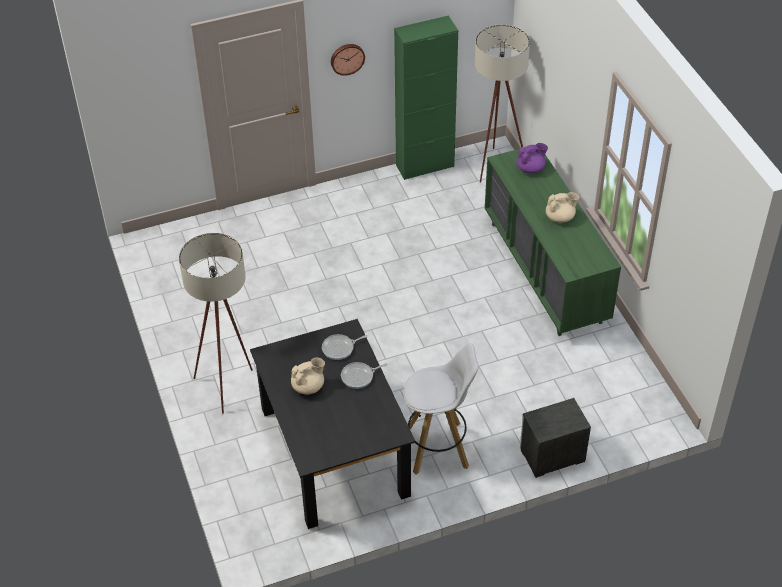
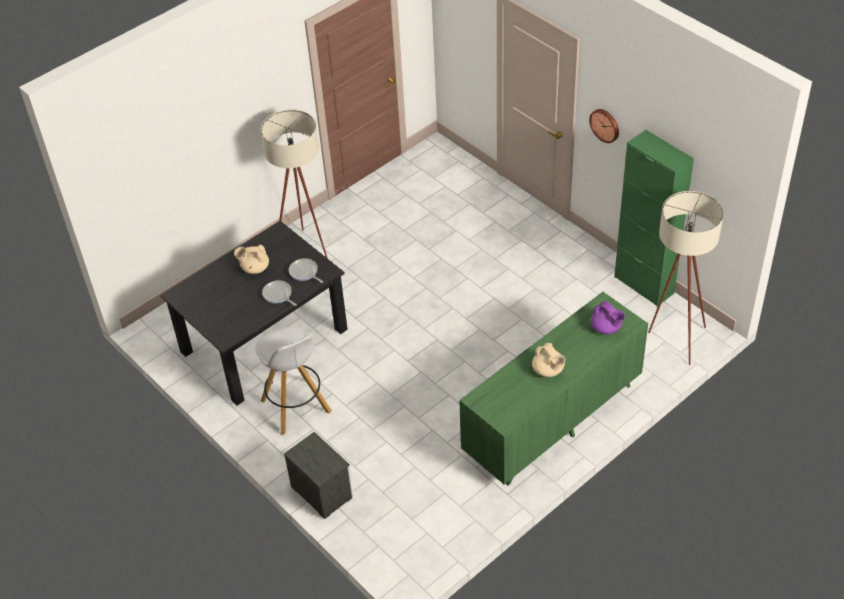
camera: 70 degrees right, 0 degrees up
(308, 386) = (254, 268): beige teapot -> beige teapot turned 135 degrees clockwise

